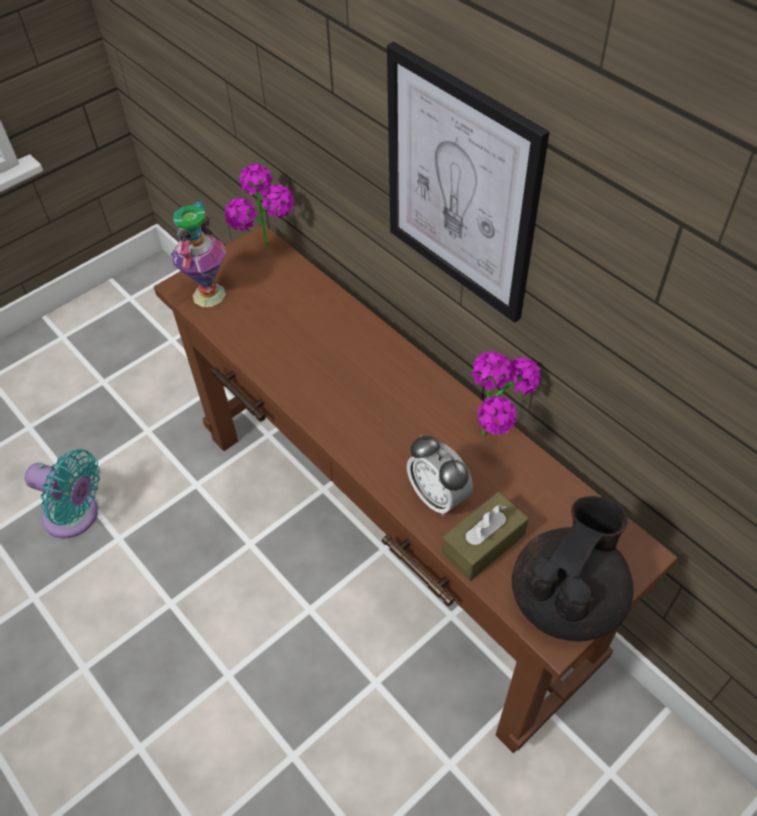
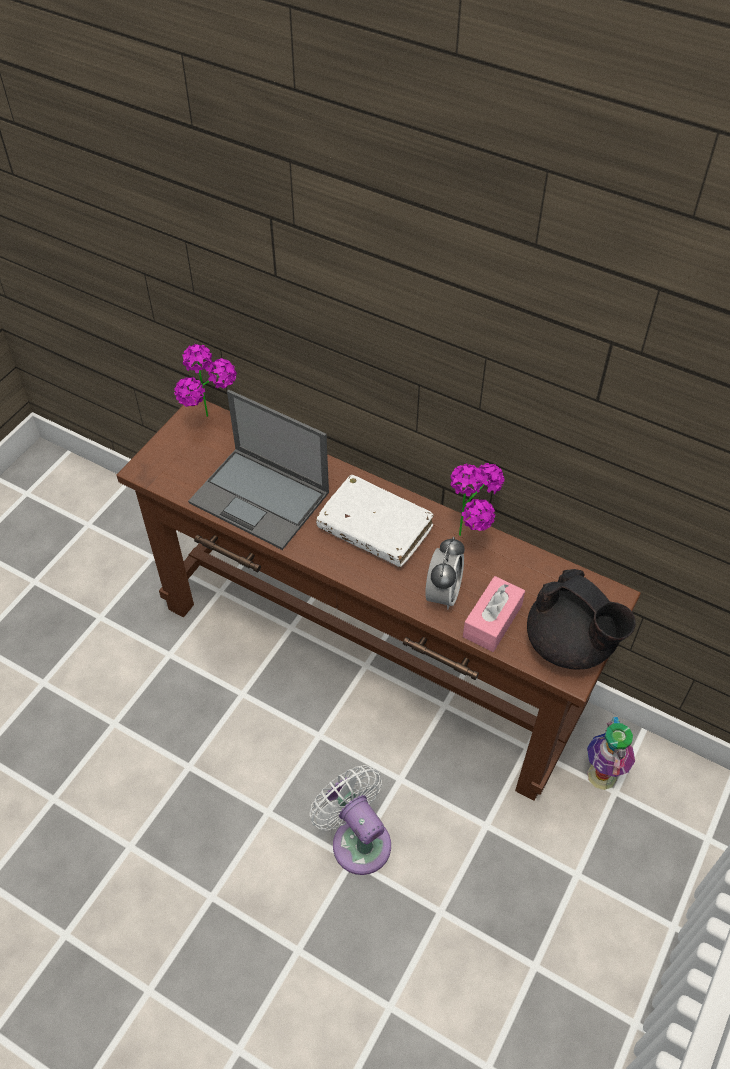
camera: 20 degrees left, 0 degrees up
(76, 516) = (62, 715): turquoise fan -> none
(208, 294) = (172, 470): vase -> vase (601, 775)
(285, 343) = (261, 498): none -> laptop
(307, 735) = (357, 839): none -> white fan
(391, 404) = (375, 528): none -> white book
(438, 496) = (443, 594): alarm clock -> alarm clock turned 105 degrees counterclockwise
(460, 187) = (416, 338): picture -> none
(483, 544) = (492, 621): brown tissue box -> pink tissue box
(567, 598) = (570, 644): black teapot -> black teapot turned 120 degrees clockwise

